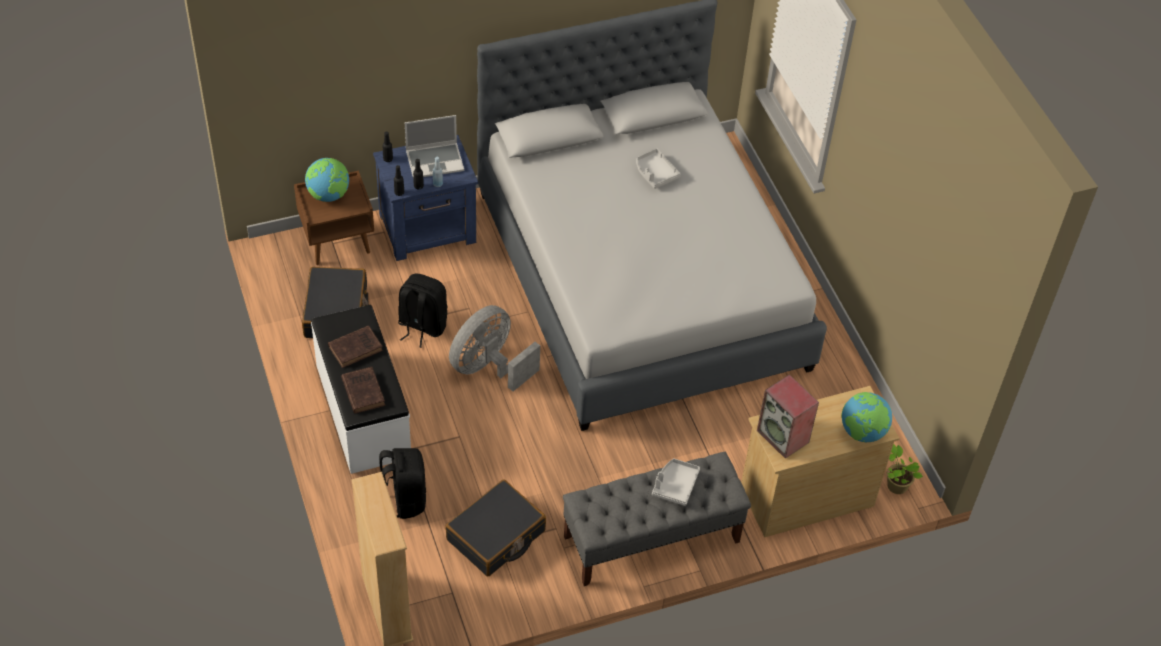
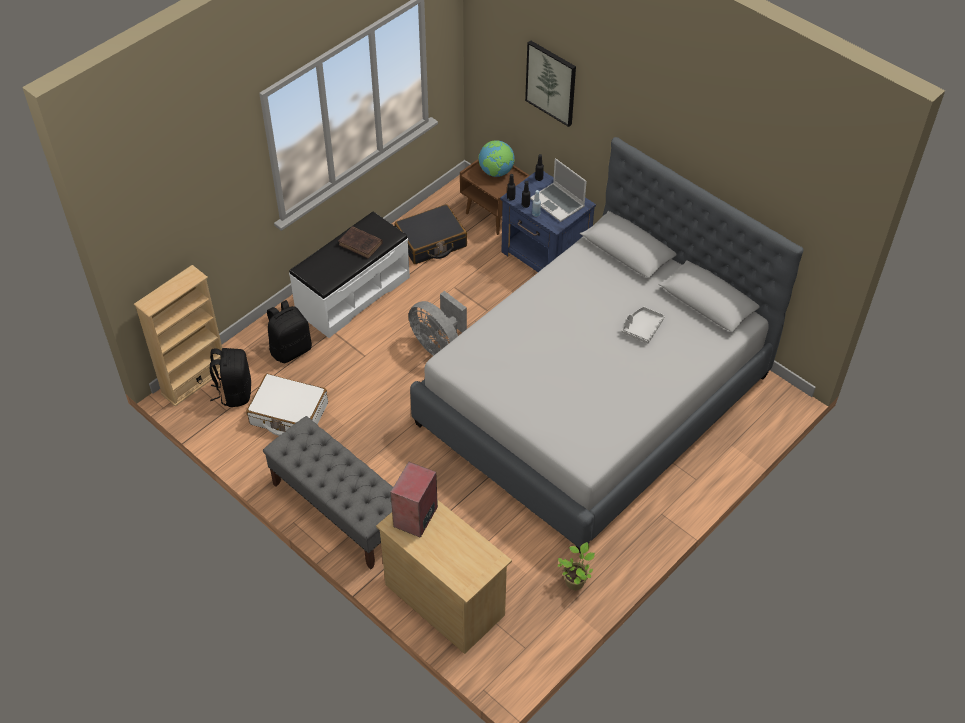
camera: 65 degrees right, 0 degrees up
(363, 391) = (325, 264): brown book -> none
(370, 51) = (551, 82): none -> picture
(421, 326) = (451, 292): black backpack -> black backpack (234, 392)
(489, 367) = (439, 345): grey fan -> grey fan turned 150 degrees counterclockwise
(496, 536) = (288, 414): black suitcase -> white suitcase
(675, 485) = (352, 479): grey tray -> none
(862, 432) = (455, 572): globe -> none
(895, 485) = (498, 662): potted plant -> potted plant (575, 581)

